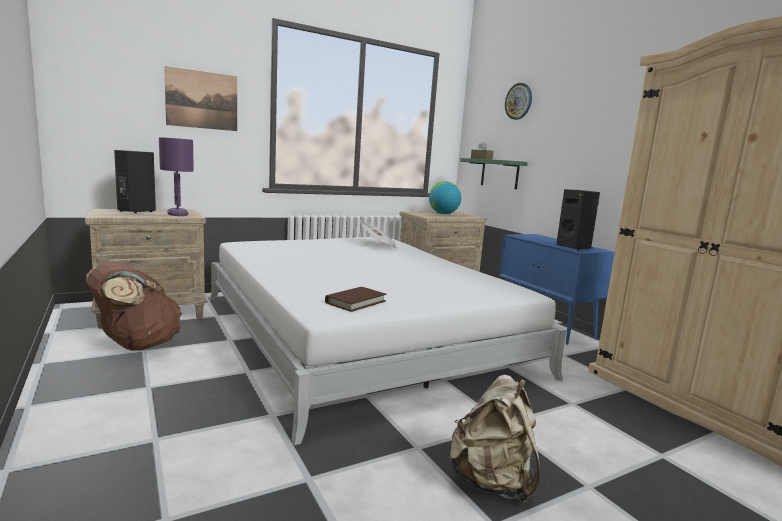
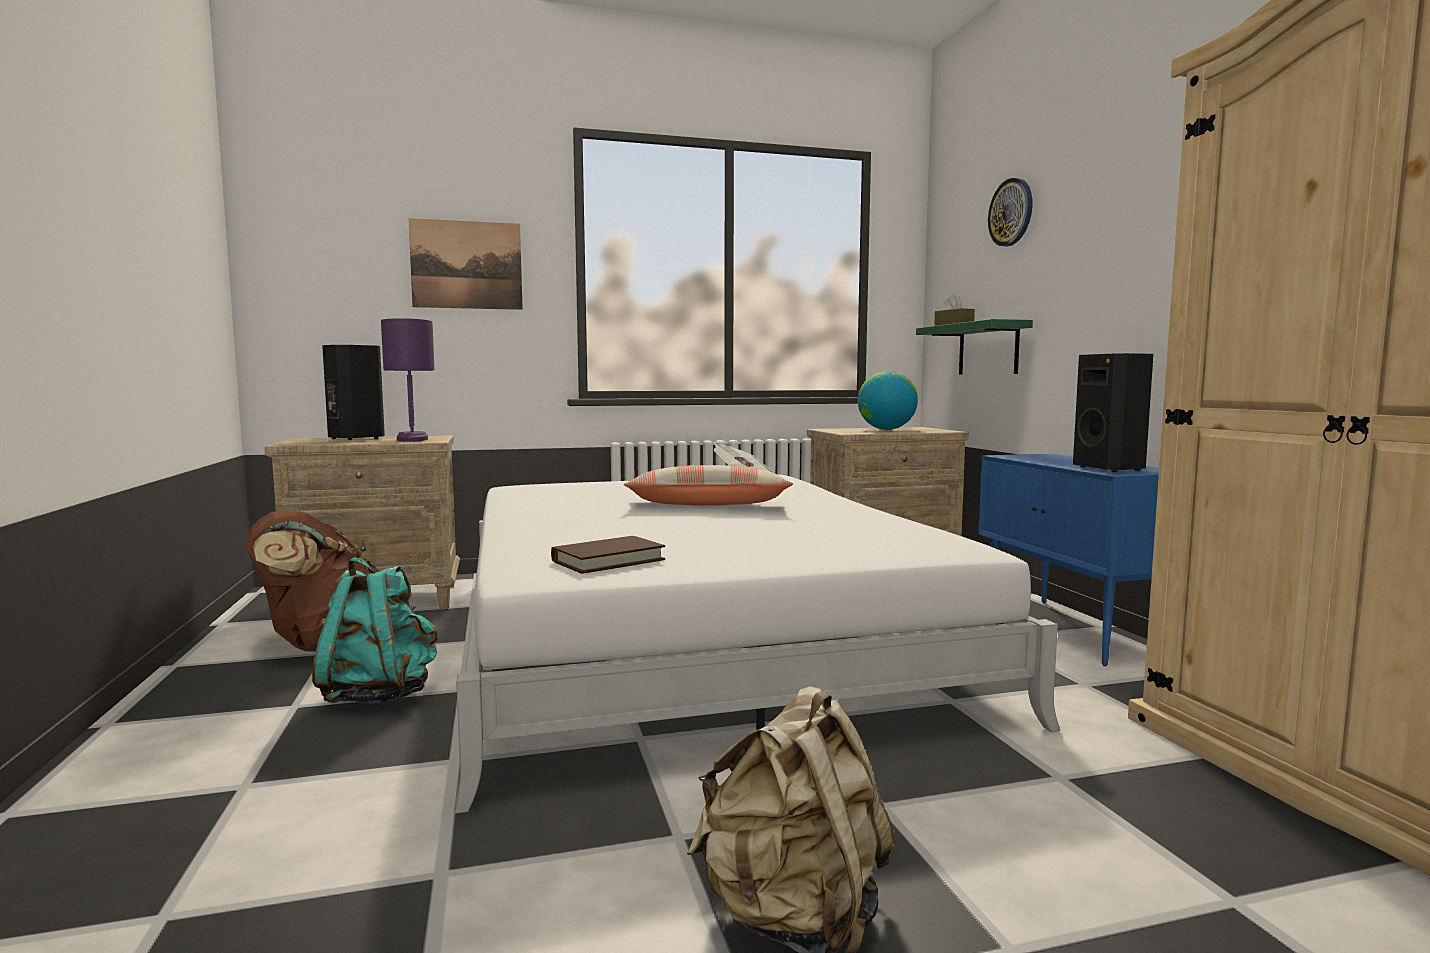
camera: 15 degrees right, 5 degrees down
(199, 377) = (380, 695): none -> turquoise backpack
(371, 261) = (708, 505): none -> pillow

